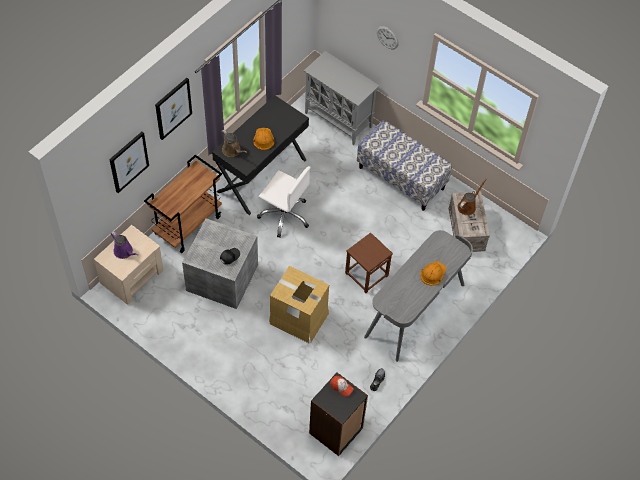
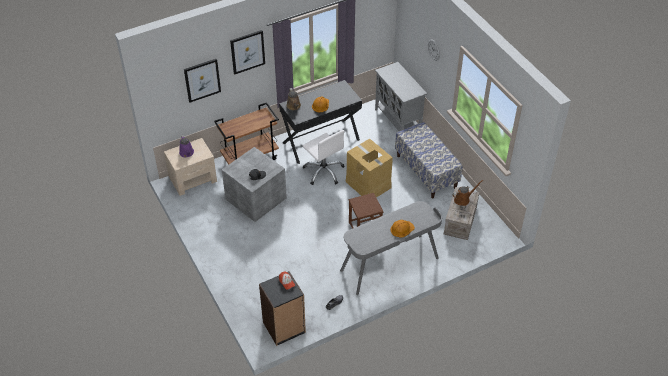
camera: 25 degrees right, 10 degrees down
(298, 318) = (297, 242): cardboard box -> cardboard box (368, 184)

